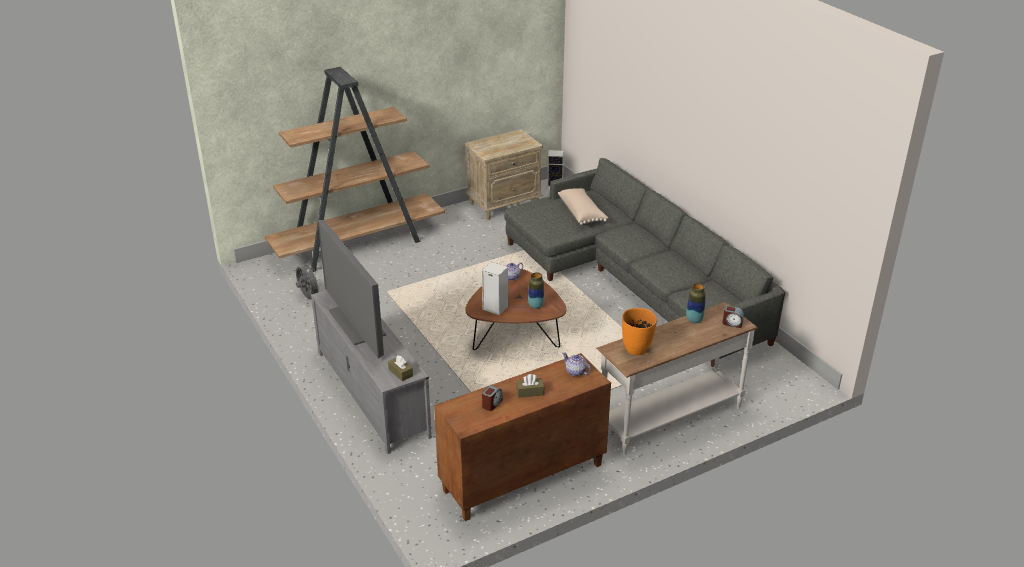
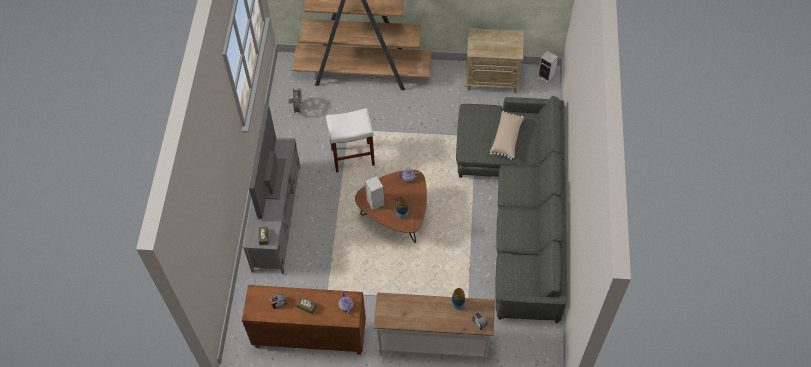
camera: 35 degrees right, 25 degrees up
(414, 309) = (353, 156): none -> white stool
(637, 349) = (398, 309): orange vase -> none

